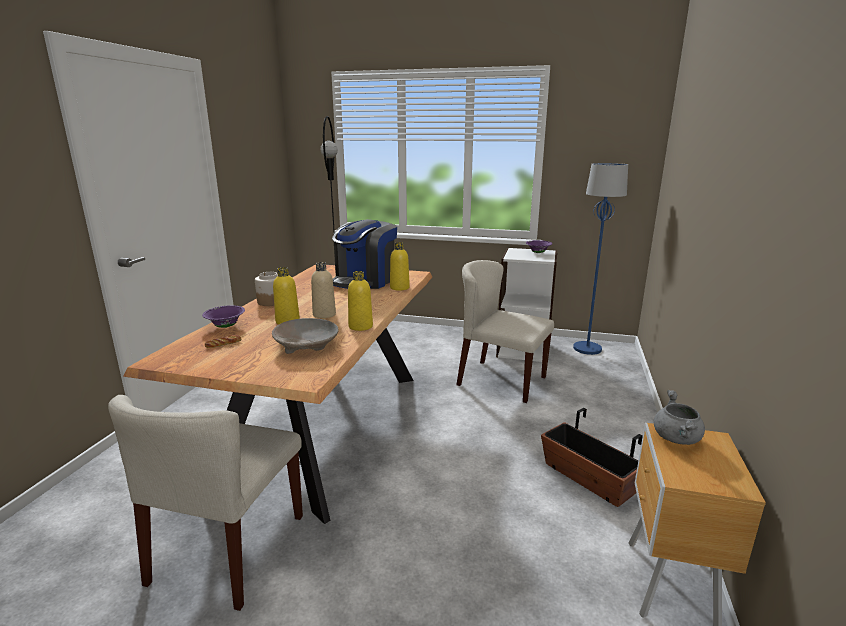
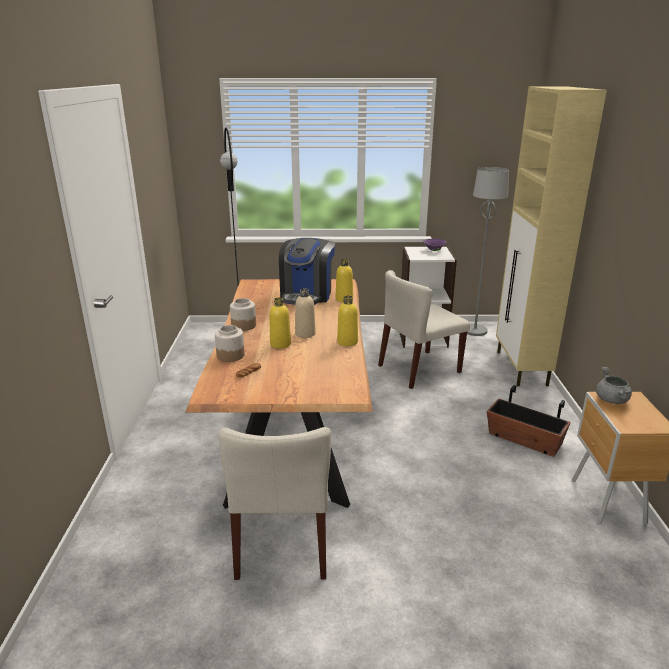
camera: 15 degrees left, 5 degrees up
(226, 326) = (230, 355): purple bowl -> jar
(307, 345) = (321, 365): beige bowl -> none
(501, 381) = (419, 369): beige chair -> beige chair turned 45 degrees counterclockwise
(587, 348) = (475, 330): blue floor lamp -> grey floor lamp
(624, 395) = (521, 368): none -> beige cabinet

